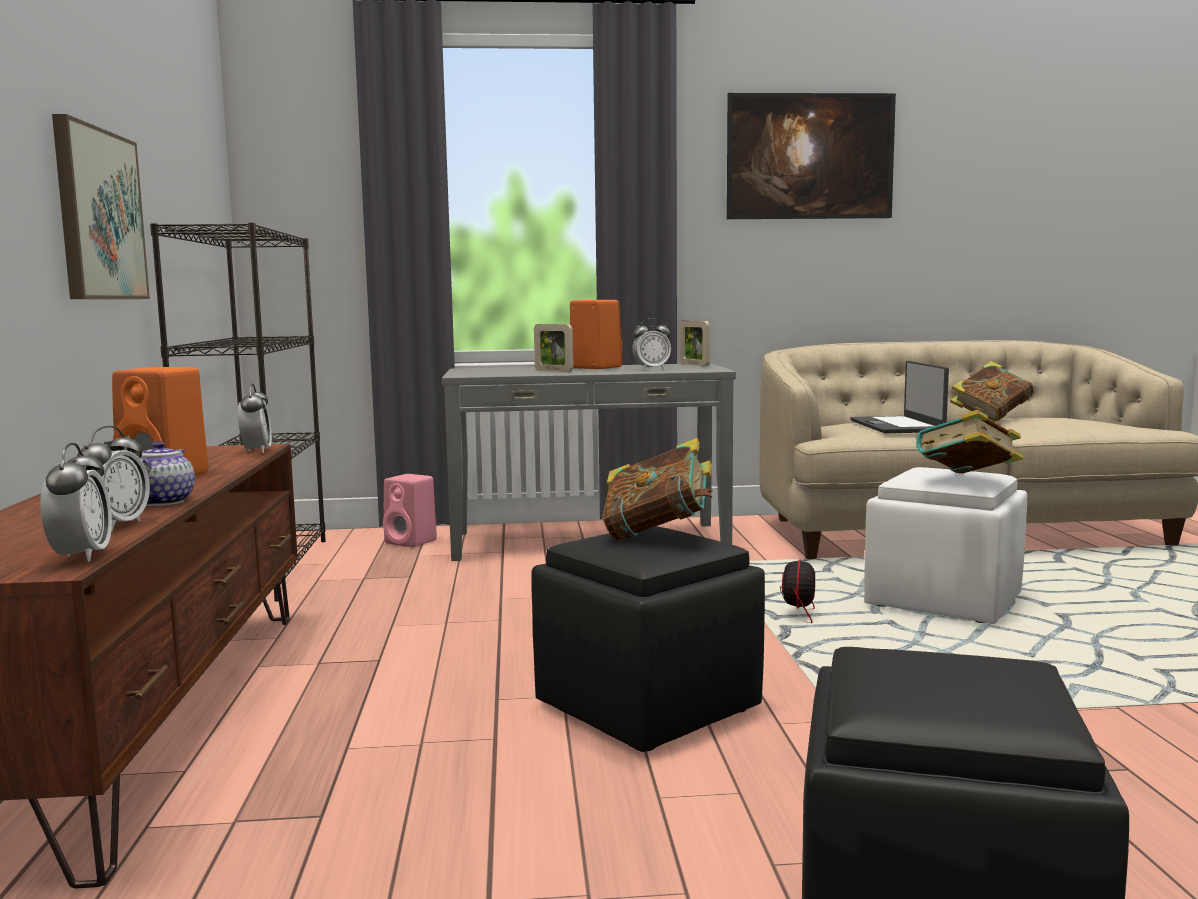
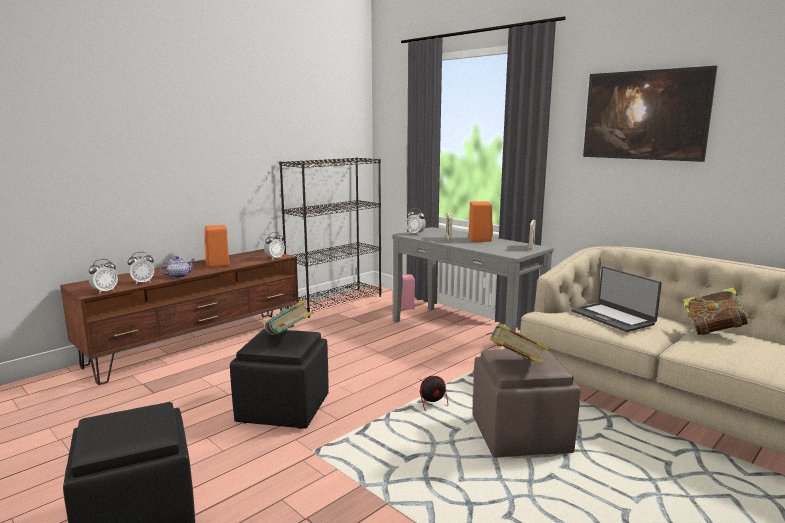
camera: 50 degrees right, 5 degrees up
(99, 215) = (240, 163): picture -> none
(651, 369) = (491, 247): alarm clock -> alarm clock (415, 234)
(897, 426) = (613, 317): laptop -> laptop turned 75 degrees counterclockwise
(945, 602) = (519, 436): white ottoman -> brown ottoman

